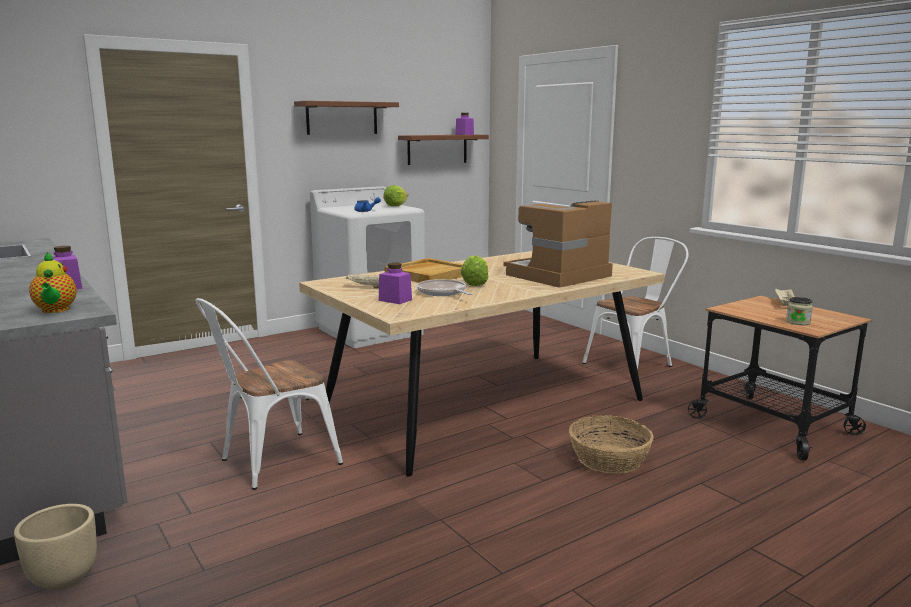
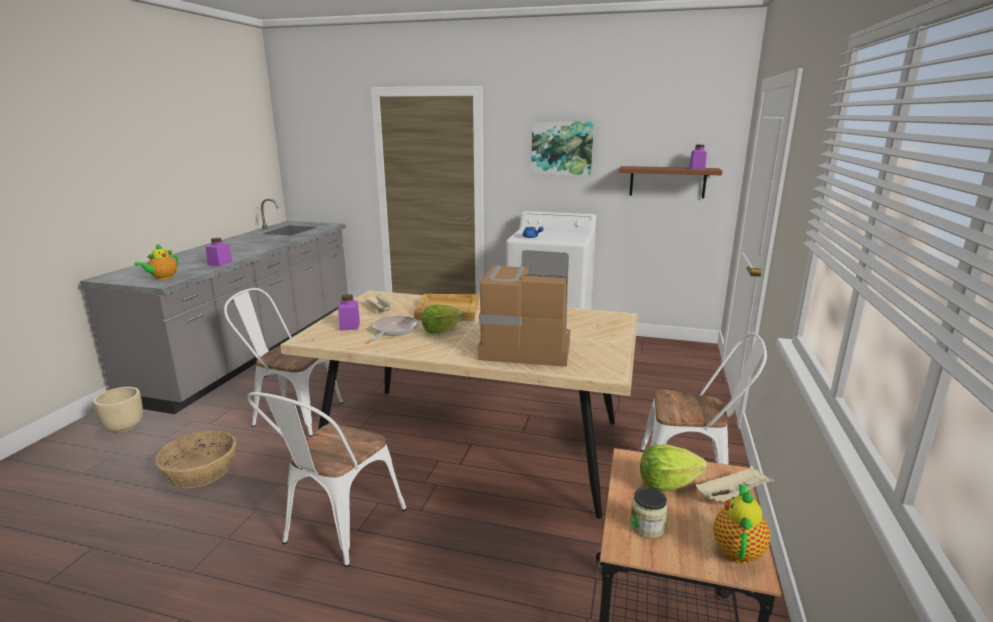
camera: 50 degrees right, 5 degrees up
(342, 118) = (562, 148): brown shelf -> picture
(396, 205) = (579, 235): lettuce -> lettuce (667, 484)
(532, 489) = (337, 530): none -> white chair
(608, 459) = (433, 549): basket -> basket (200, 471)
(832, 315) = (737, 549): none -> teapot

